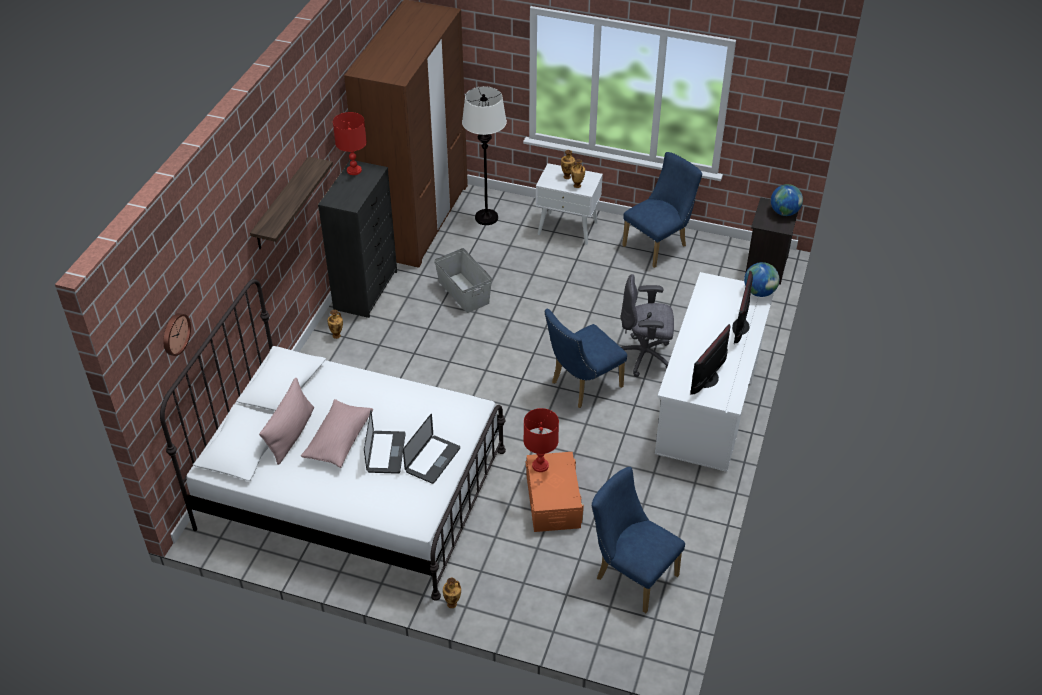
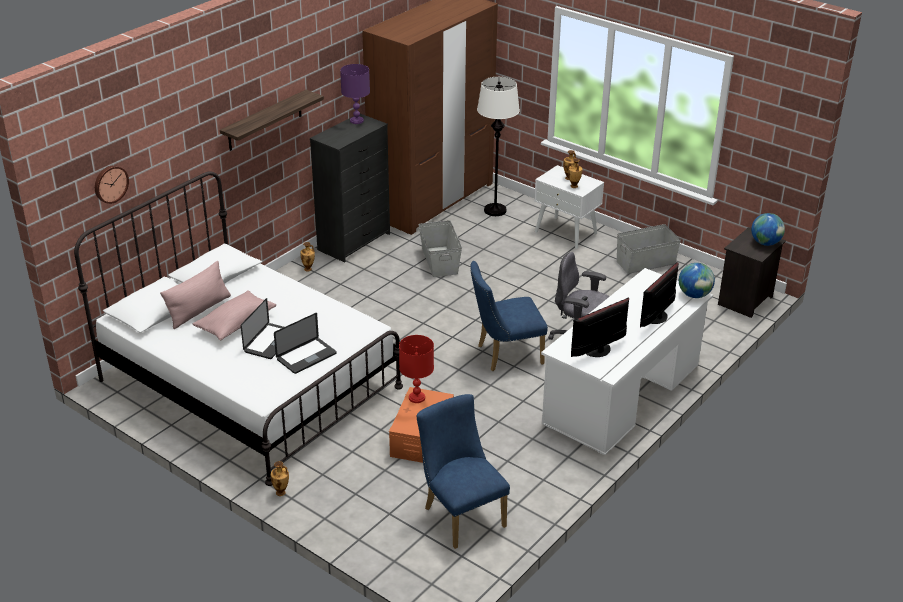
camera: 20 degrees right, 10 degrees down
(354, 171) = (356, 121): red table lamp -> purple table lamp
(658, 245) = (646, 262): blue chair -> grey storage box

